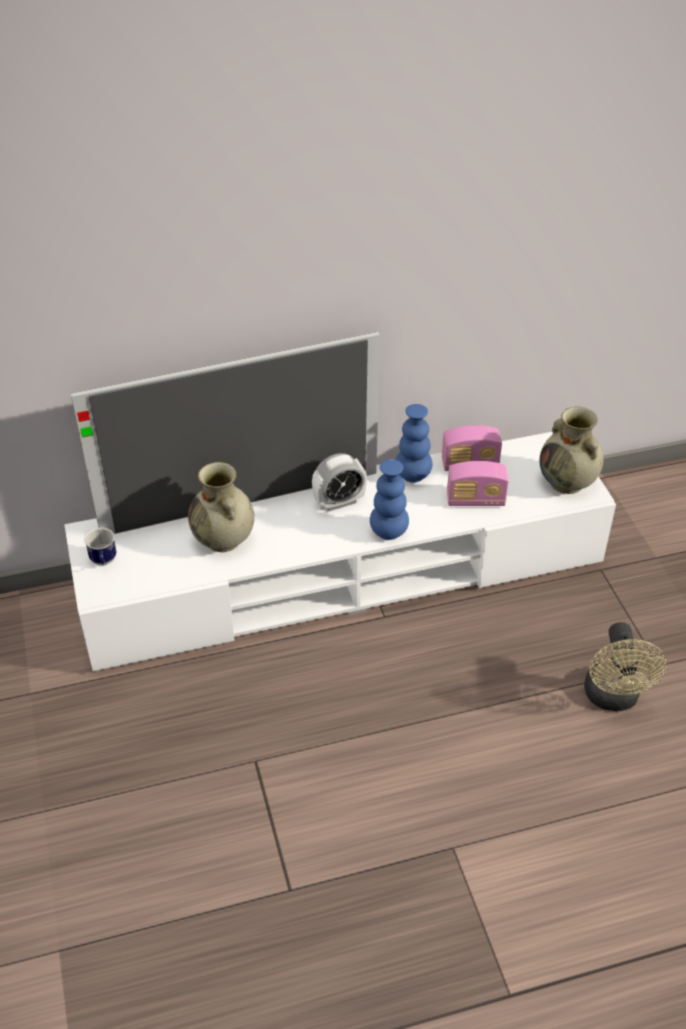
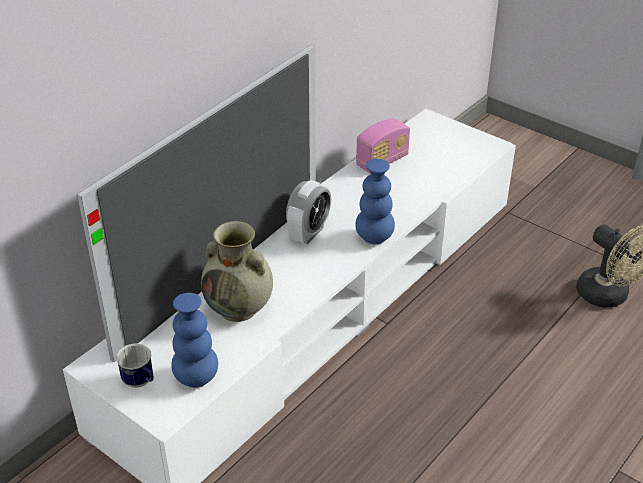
camera: 35 degrees left, 5 degrees down
(413, 475) = (347, 187): blue vase -> blue vase (196, 378)
(475, 500) = (415, 185): radio -> none
(567, 483) = (467, 144): beige vase -> none

